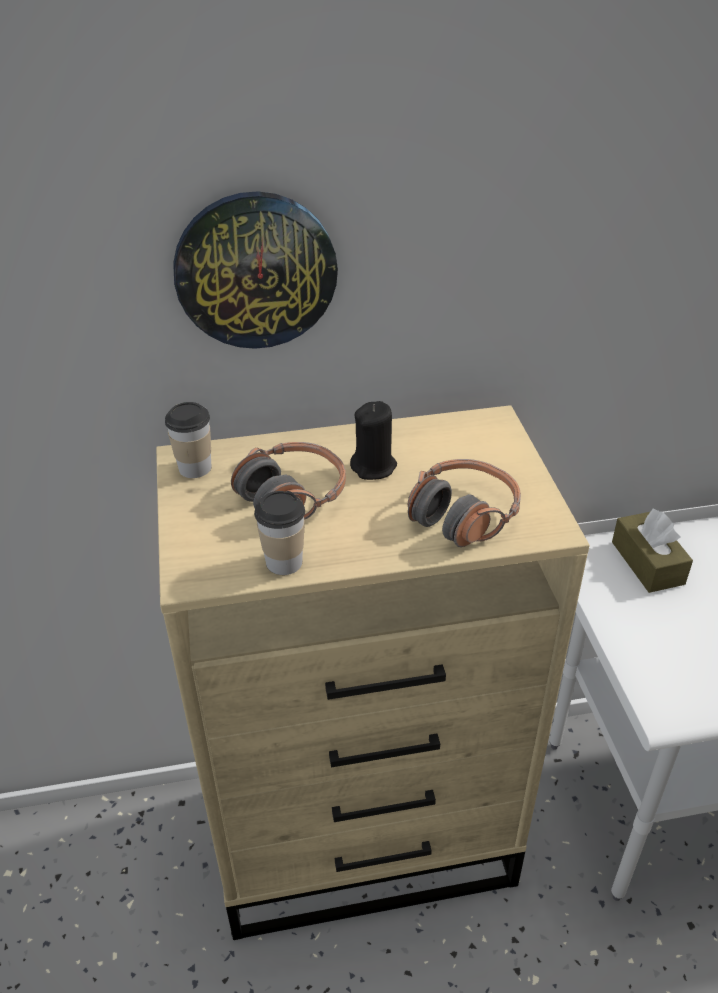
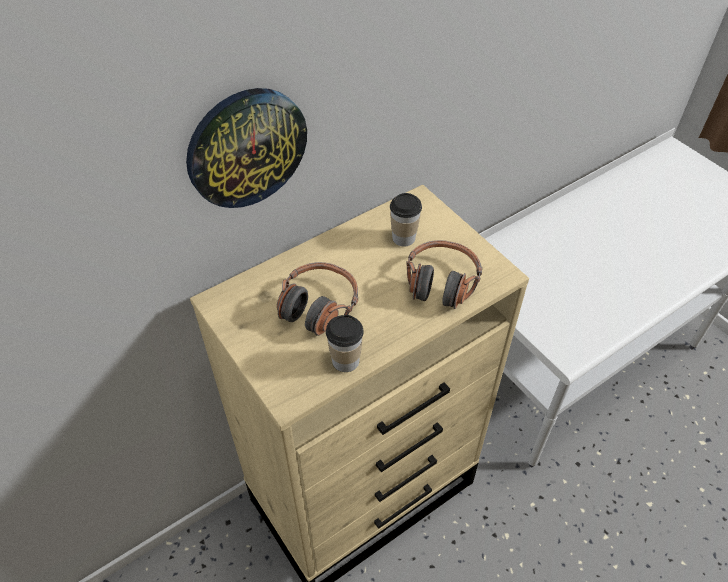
camera: 25 degrees left, 10 degrees up
(195, 468) = (232, 306): cup -> cup (403, 237)
(374, 467) = (361, 264): black candle -> none
(647, 563) = (513, 256): brown tissue box -> none

